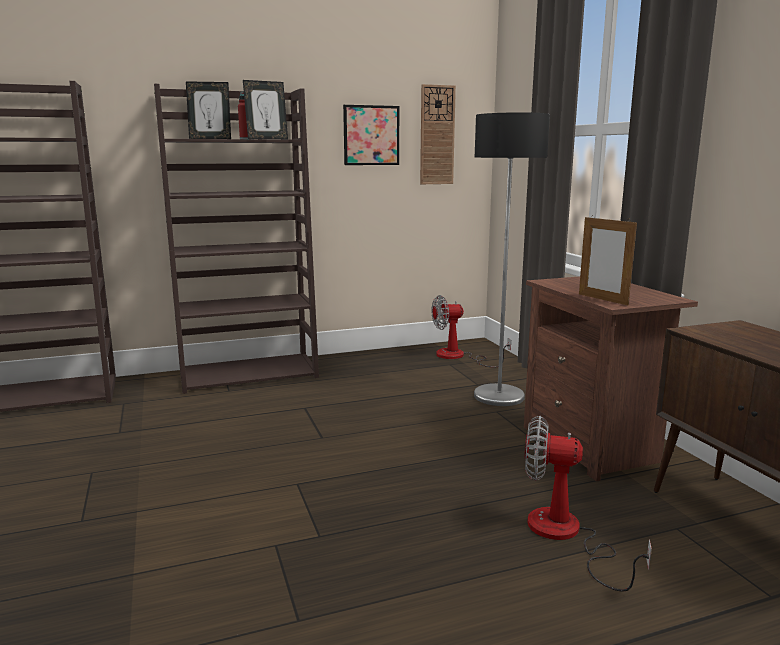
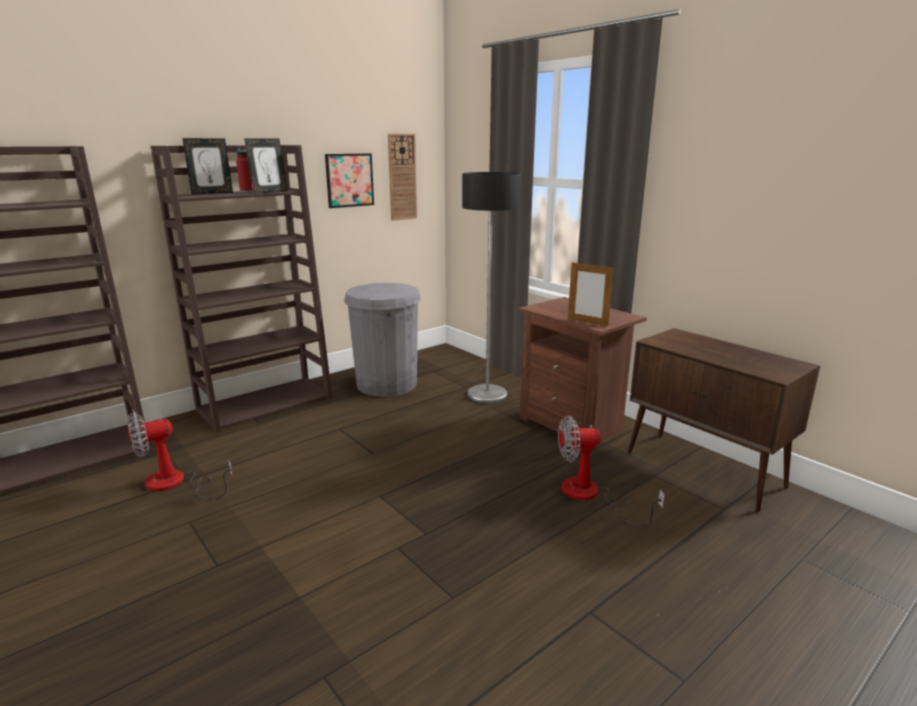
camera: 20 degrees left, 5 degrees up
(387, 370) = (386, 384): none -> grey trash can
(459, 357) = (436, 363): fan -> fan (176, 483)

